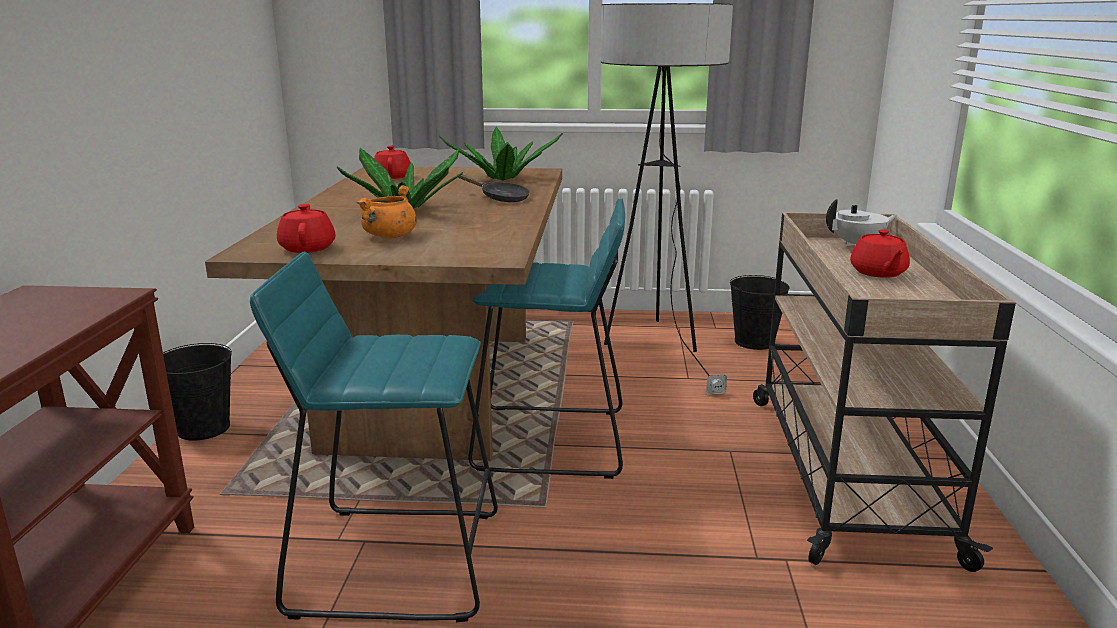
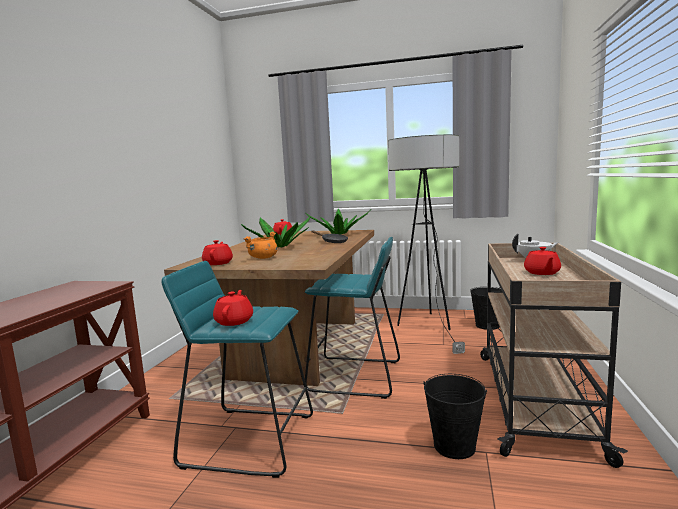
camera: 10 degrees right, 10 degrees down
(203, 428) = (173, 365): black bucket -> black bucket (454, 446)
(380, 368) = (234, 321): none -> red teapot

